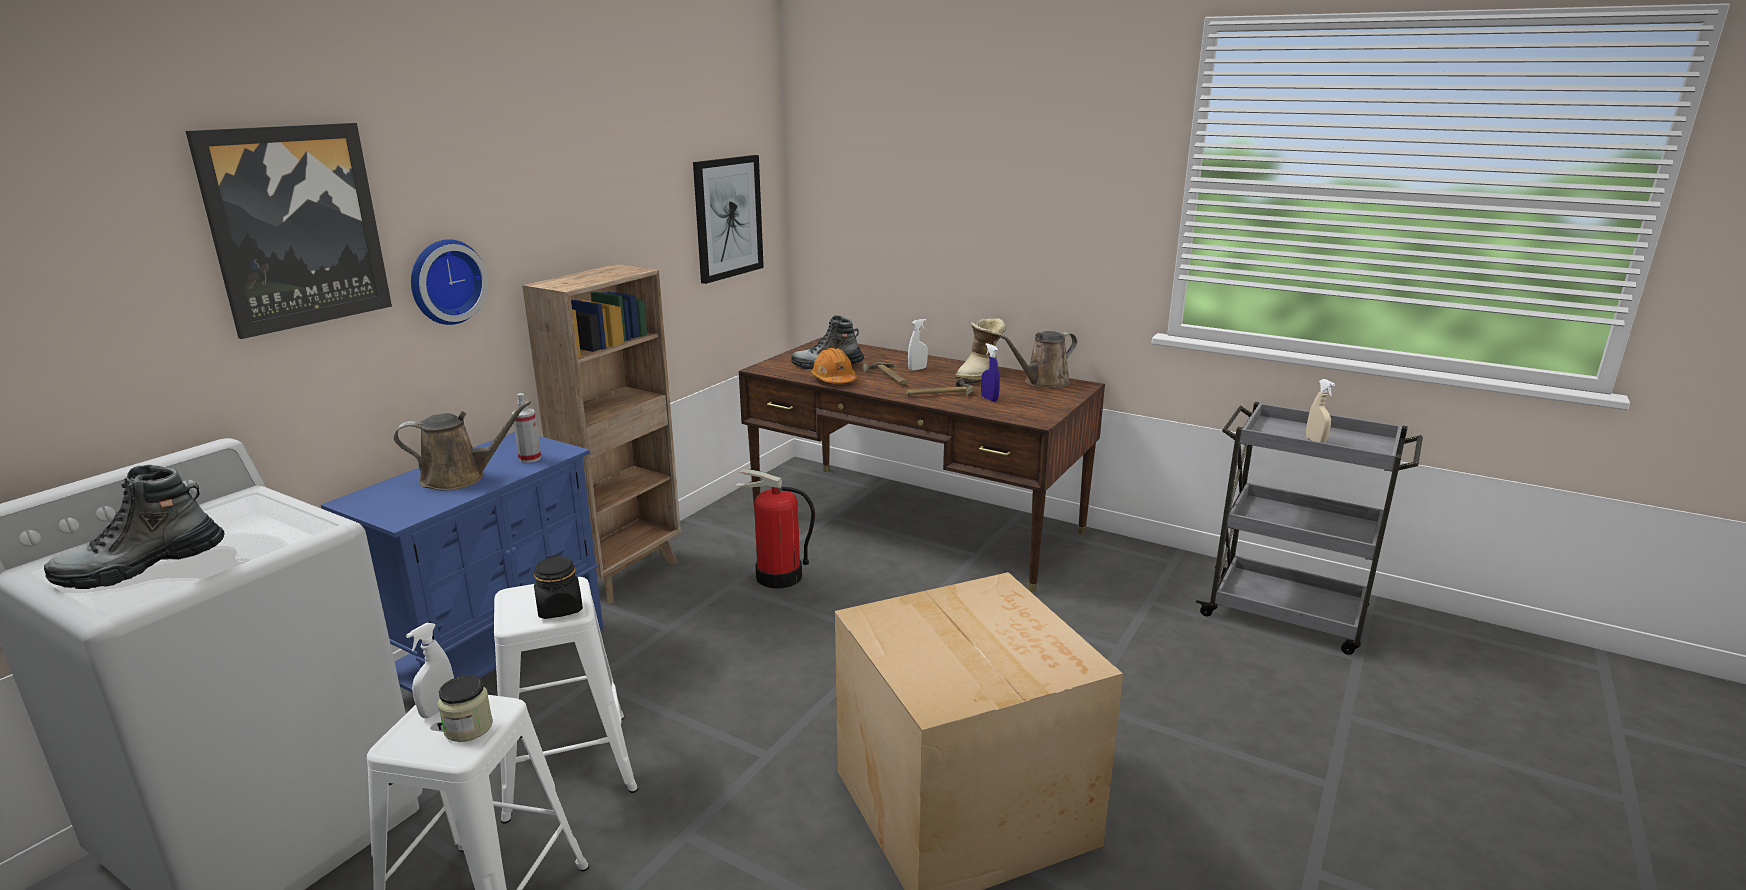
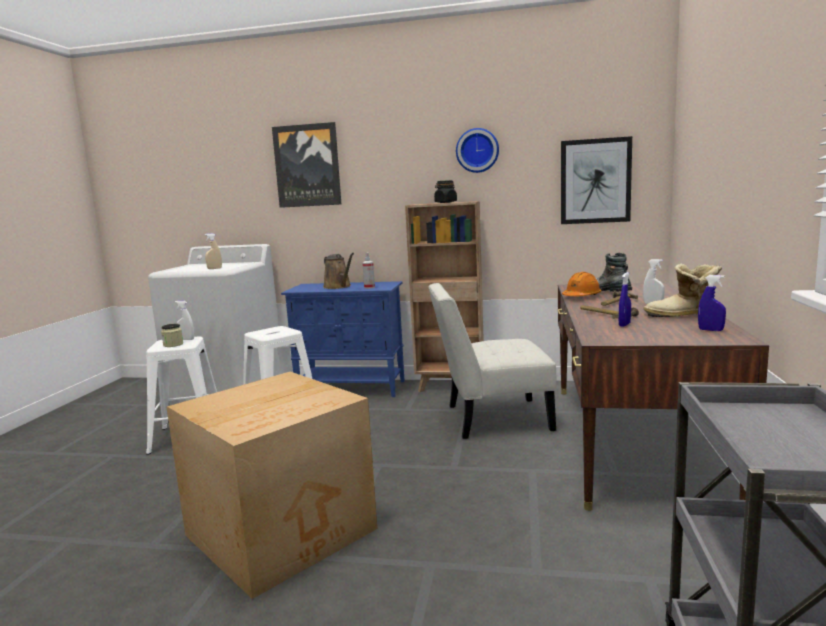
camera: 70 degrees right, 10 degrees down
(142, 567) = (190, 268): boot -> none
(445, 281) = (371, 197): wall clock -> wall clock (477, 150)
(560, 608) = (268, 334): black jar -> black jar (445, 202)
(778, 577) = (491, 418): fire extinguisher -> white chair
(1043, 382) = (710, 330): brown watering can -> blue spray bottle
(1315, 441) = (770, 436): beige spray bottle -> beige spray bottle (214, 268)

